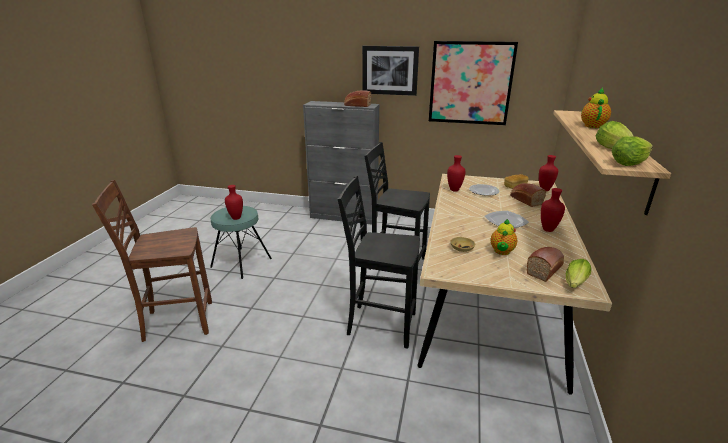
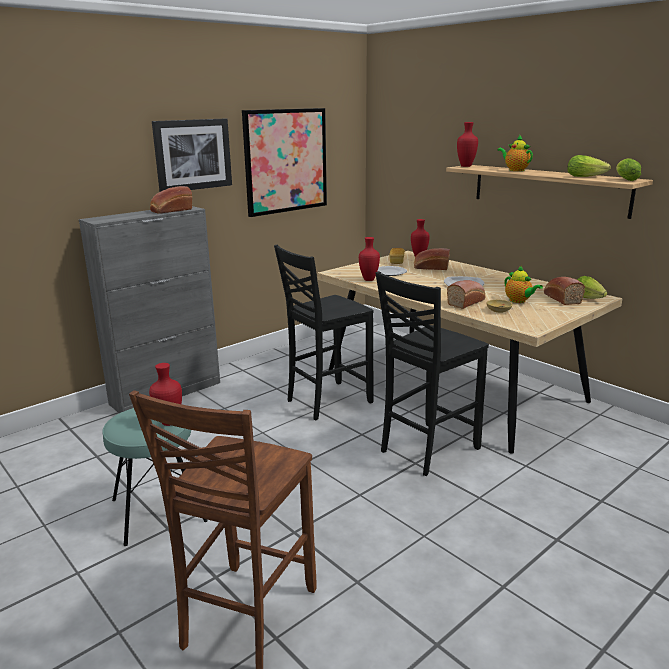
camera: 55 degrees left, 5 degrees down
(462, 232) = (467, 302): none -> bread
(549, 230) = (497, 278): red vase -> red vase (466, 166)

